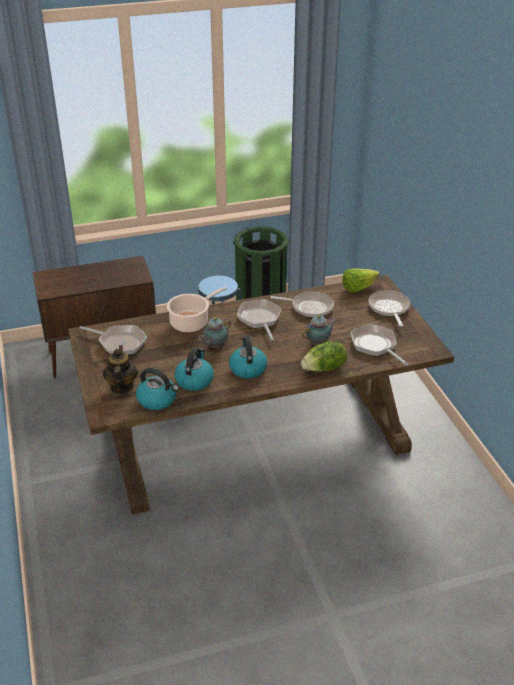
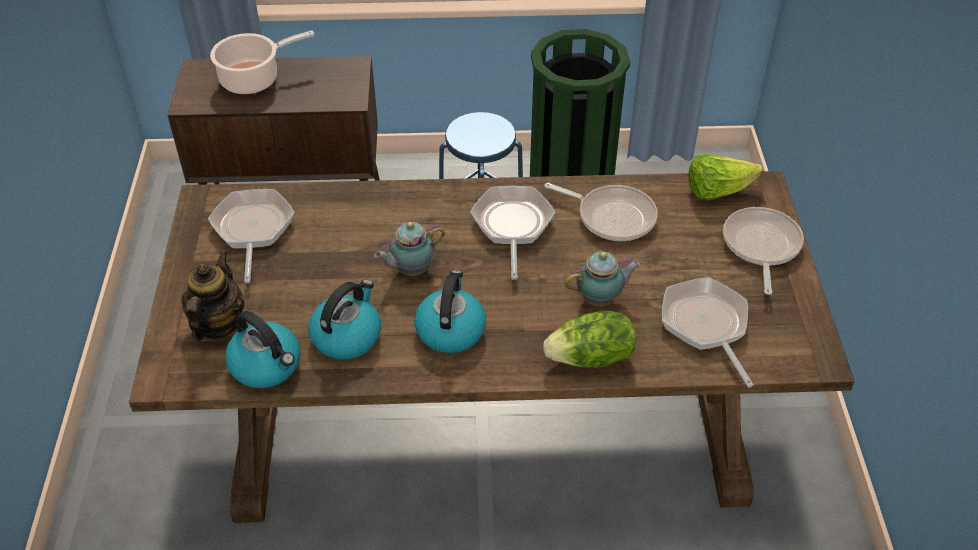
camera: 15 degrees right, 10 degrees up
(119, 342) = (252, 230): frying pan -> frying pan turned 135 degrees counterclockwise
(191, 322) = (390, 211): cooking pot -> cooking pot (253, 79)

